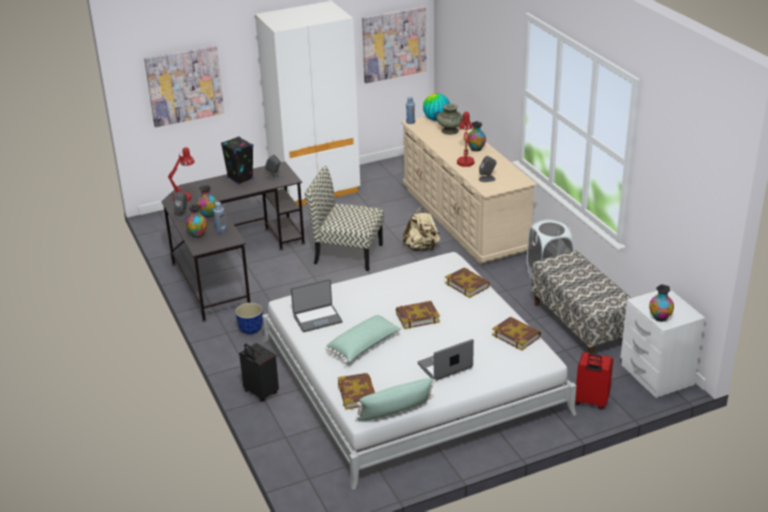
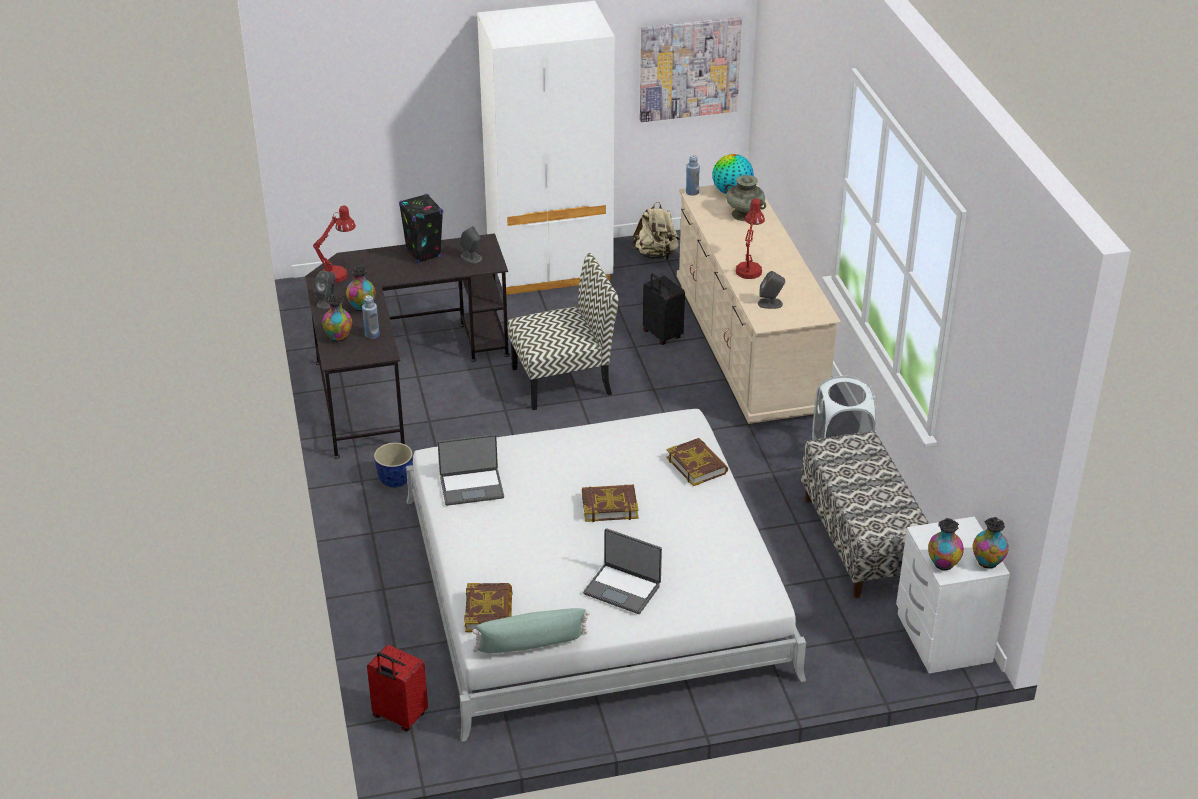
camera: 10 degrees right, 5 degrees up
(184, 85) = (368, 105): picture -> none
(260, 393) = (381, 579): black suitcase -> black suitcase (661, 335)
(347, 254) = (563, 380): chair -> chair turned 135 degrees clockwise
(364, 346) = (522, 540): green pillow -> none
(422, 248) = (672, 386): beige backpack -> beige backpack (656, 255)
(445, 366) = (622, 589): laptop -> laptop turned 135 degrees counterclockwise
(476, 149) = (772, 251): vase -> vase (987, 563)
(516, 336) = (738, 556): book -> none
(591, 402) = (833, 665): red suitcase -> red suitcase (399, 716)

